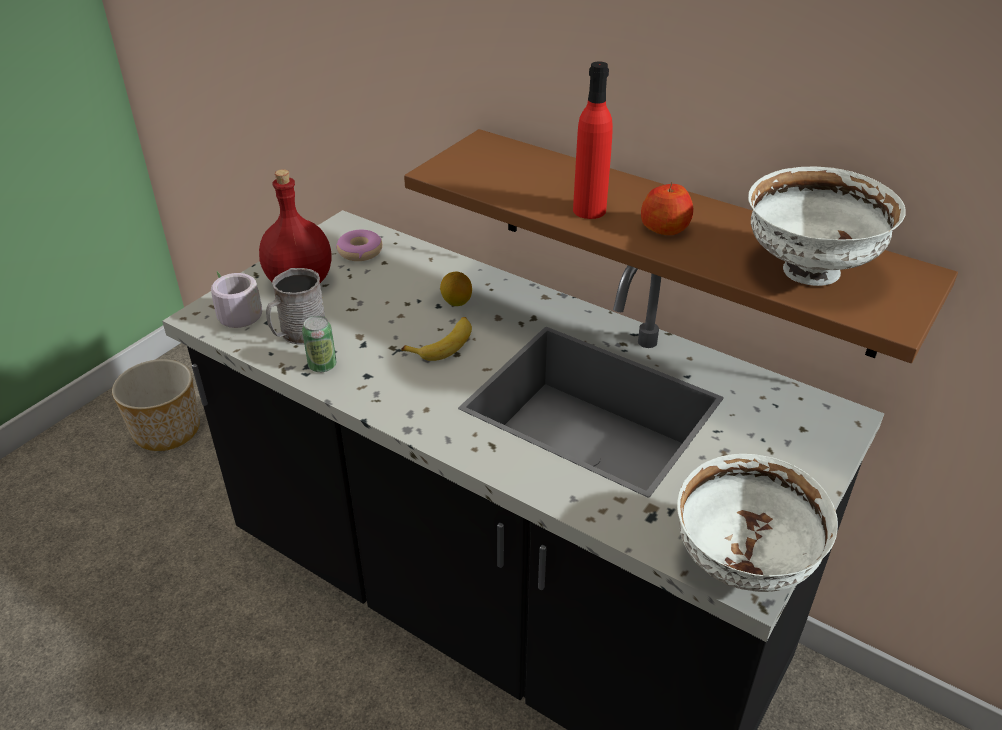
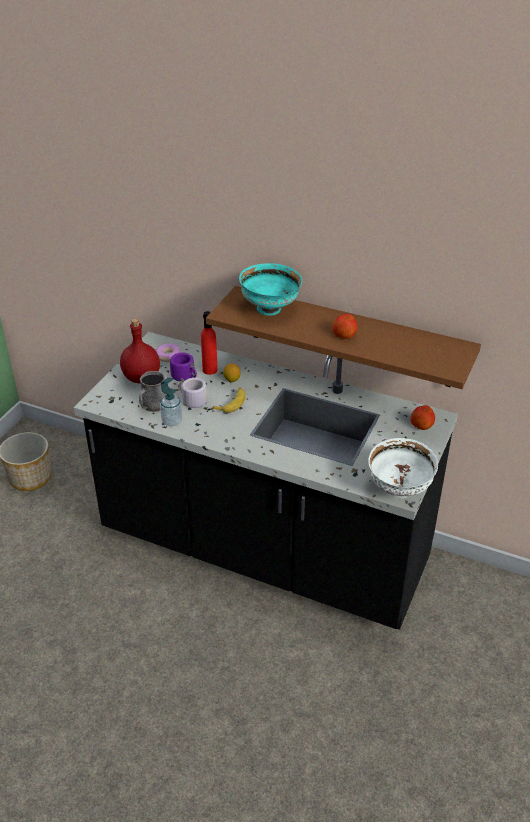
camera: 10 degrees left, 0 degrees up
(235, 315) = (113, 400): grey mug -> grey mug (191, 401)
(322, 365) = (172, 421): can -> soap dispenser
(377, 287) = (186, 376): none -> purple mug
(531, 170) = (270, 309): none -> turquoise bowl
(589, 210) = (305, 329): red bottle -> red bottle (210, 370)
(806, 428) = (421, 425): none -> apple
(808, 272) = (414, 351): white bowl -> none

